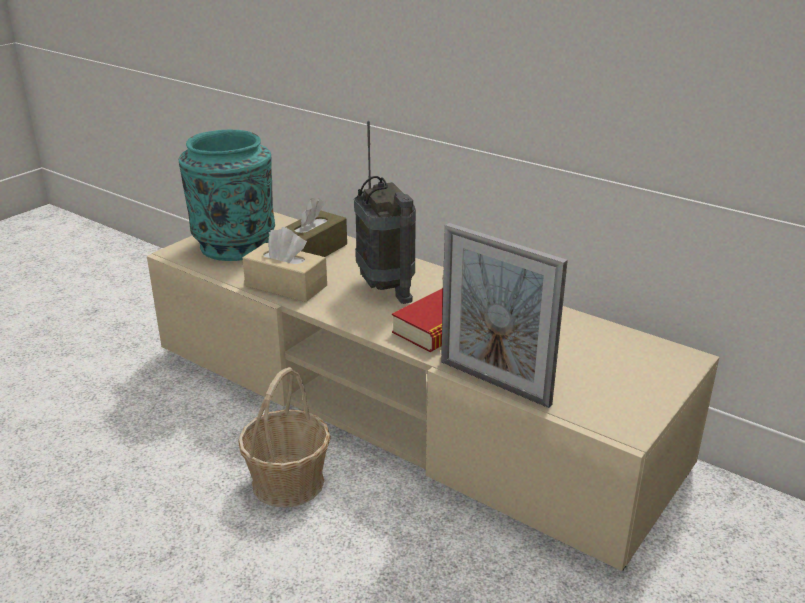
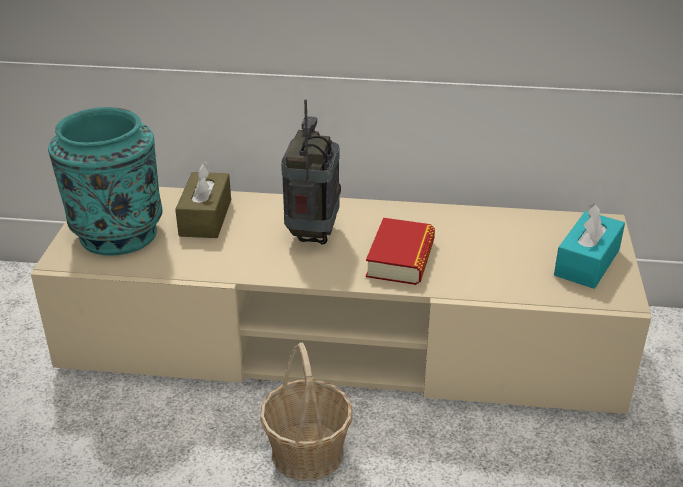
camera: 30 degrees left, 5 degrees up
(286, 286) = (219, 261): beige tissue box -> none
(385, 287) = (313, 234): radio -> radio turned 120 degrees counterclockwise
(494, 382) = (493, 294): picture frame -> none
(625, 386) = (587, 262): none -> turquoise tissue box

